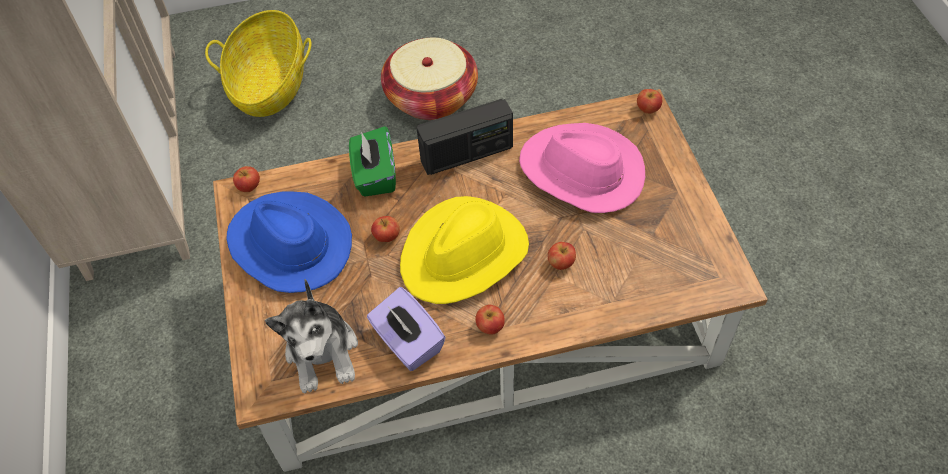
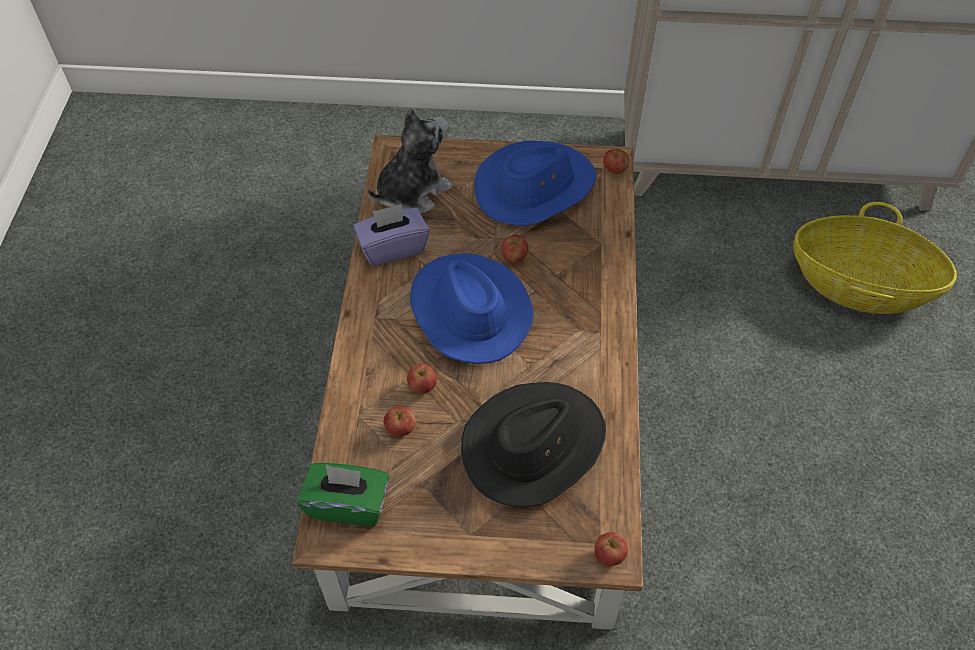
camera: 105 degrees right, 0 degrees up
(323, 352) = (412, 192): plush toy -> plush toy turned 135 degrees clockwise
(375, 175) = (596, 263): green tissue box -> green tissue box (348, 504)
(431, 97) = (809, 439): basket -> none
(464, 254) = (468, 311): yellow hat -> blue hat
(467, 154) = (598, 346): radio -> none
(490, 326) = (379, 309): apple -> apple (401, 429)
(581, 172) = (533, 445): pink hat -> black hat

